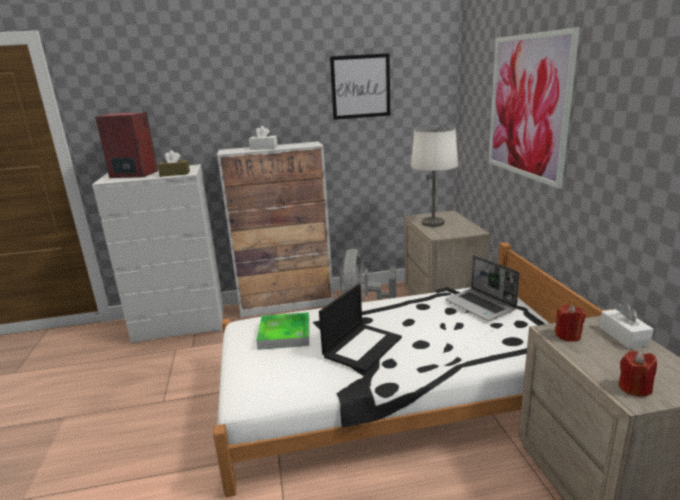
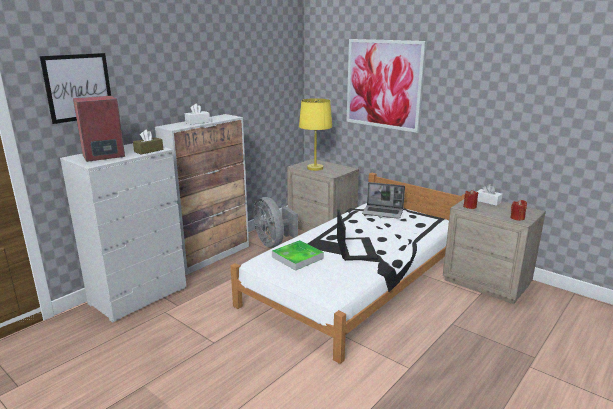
camera: 40 degrees left, 0 degrees up
(360, 86) = (250, 69): picture -> picture (78, 87)
(432, 223) = (315, 168): white table lamp -> yellow table lamp

